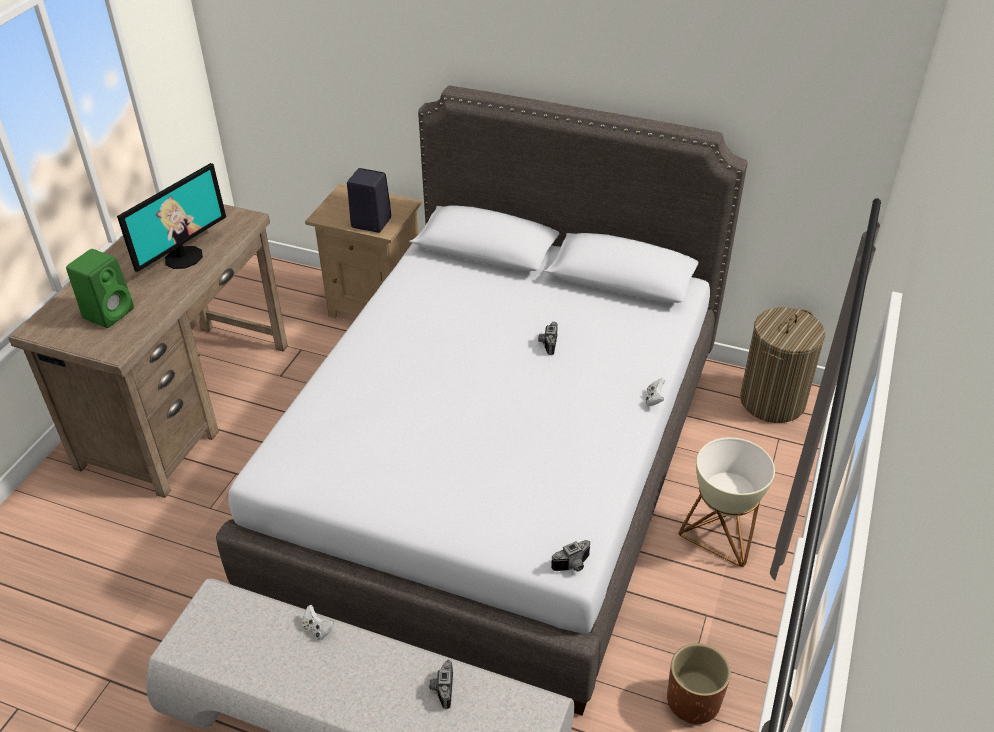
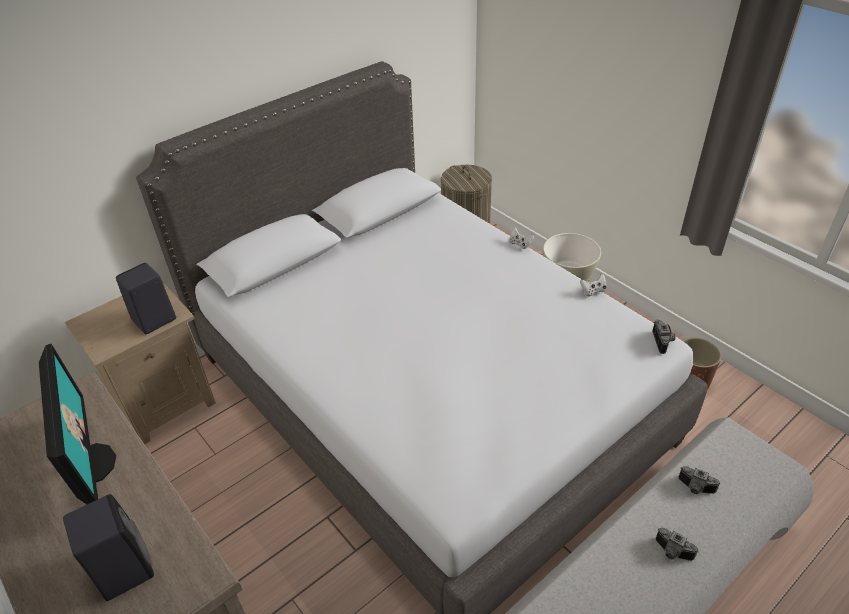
camera: 60 degrees left, 0 degrees up
(109, 312) = (123, 567): green speaker -> black speaker
(317, 629) = (600, 556): white game controller -> white game controller (593, 291)
(547, 344) = (420, 271): camera -> camera (672, 553)

